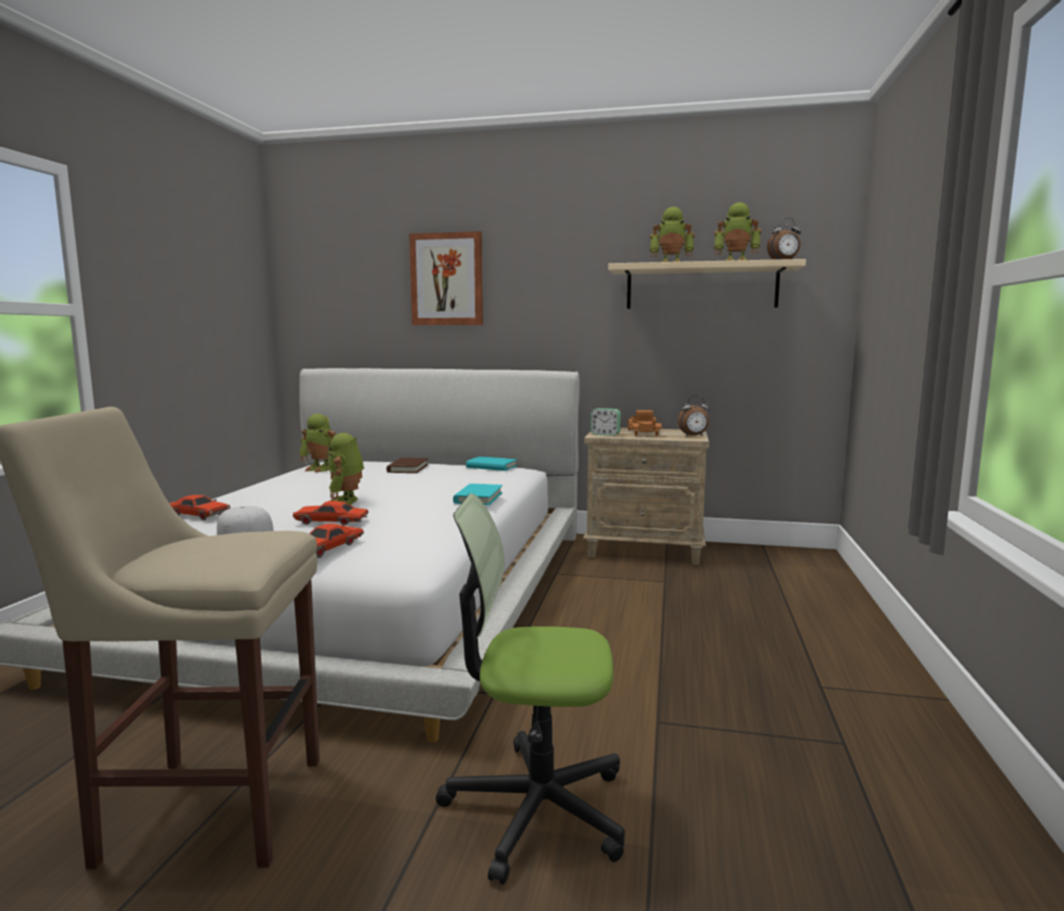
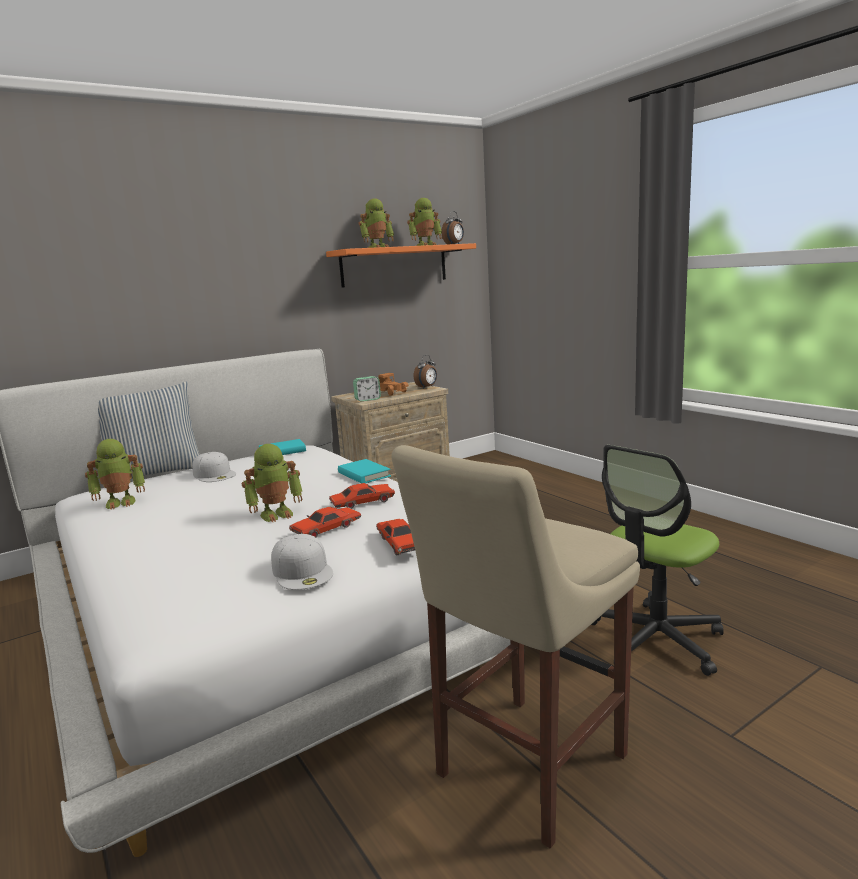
camera: 45 degrees left, 5 degrees up
(196, 515) = (171, 578): red toy car -> red toy car (362, 502)
(346, 502) = (276, 514): toy robot -> toy robot turned 75 degrees counterclockwise
(392, 459) = (155, 473): none -> pillow
(408, 468) = (215, 474): brown book -> white cap
(447, 279) = (161, 267): picture -> none
(701, 287) = (394, 266): beige shelf -> orange shelf

